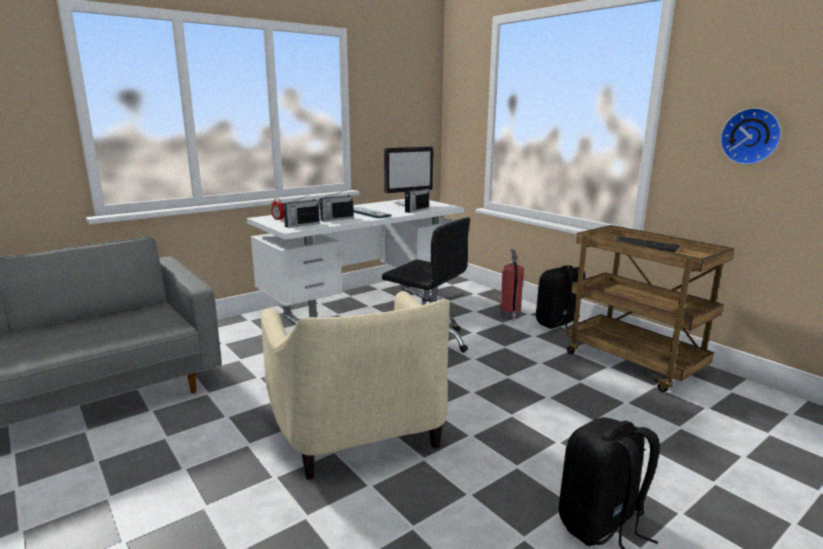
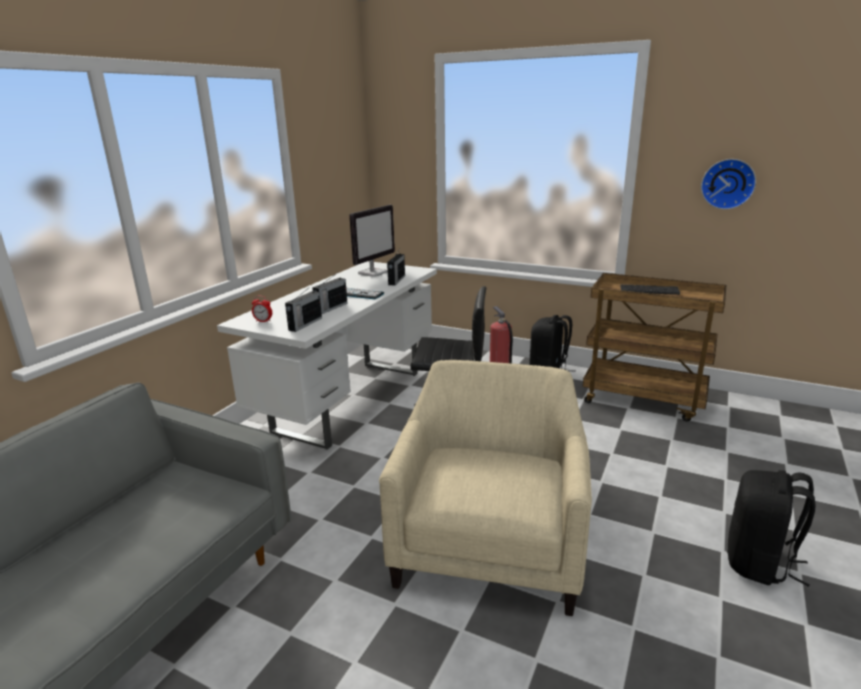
camera: 25 degrees left, 5 degrees up
(359, 430) = (489, 545): beige armchair -> beige armchair turned 120 degrees counterclockwise

